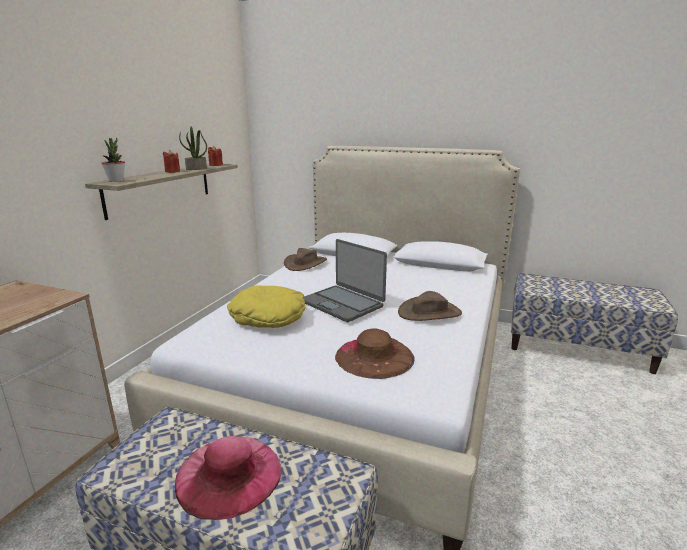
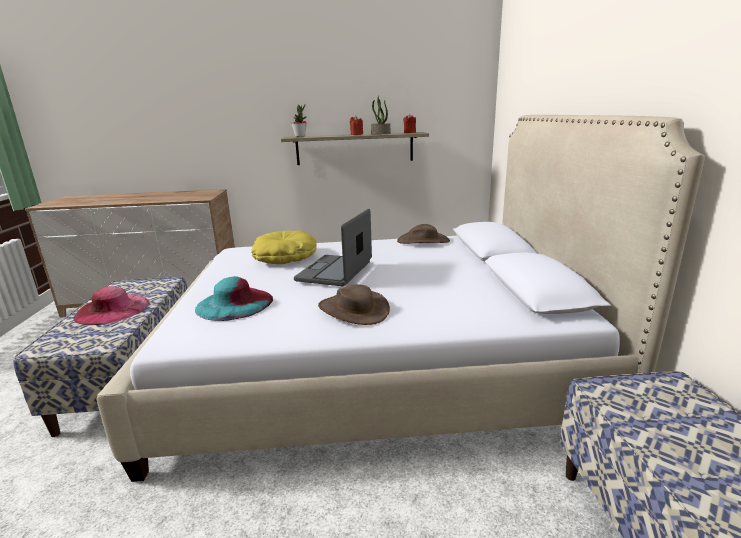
camera: 65 degrees right, 0 degrees up
(374, 356) = (234, 303): brown hat -> turquoise hat

